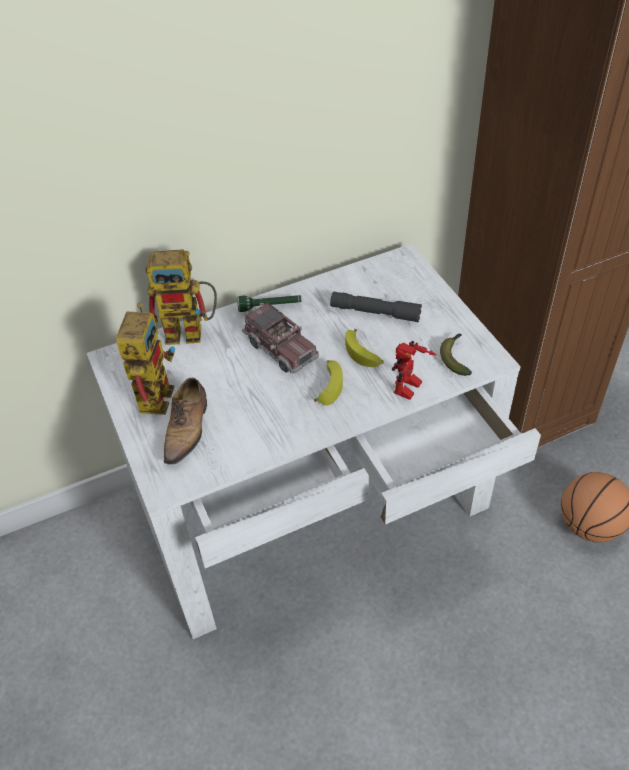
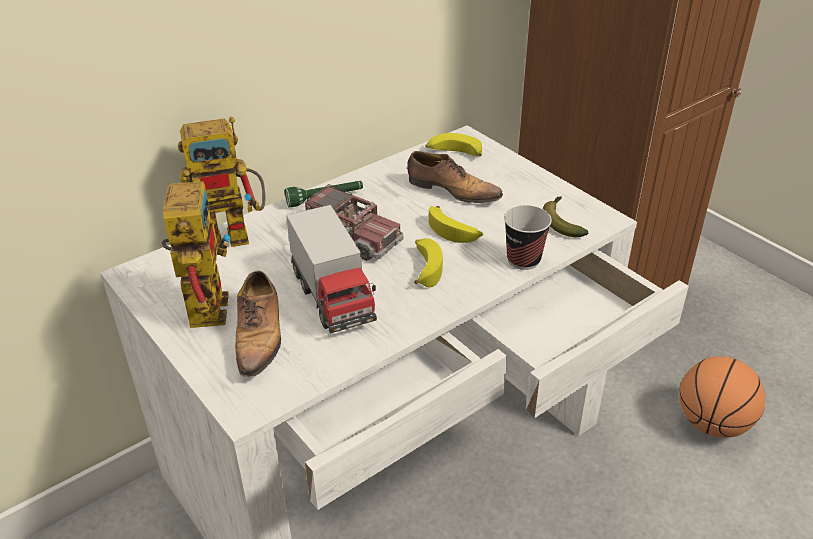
camera: 15 degrees left, 10 degrees down
(250, 403) = (333, 297): none -> toy truck
(375, 312) = (452, 190): grey flashlight -> shoe
(389, 273) = (453, 153): none -> banana
(410, 390) = (523, 260): toy robot -> cup

